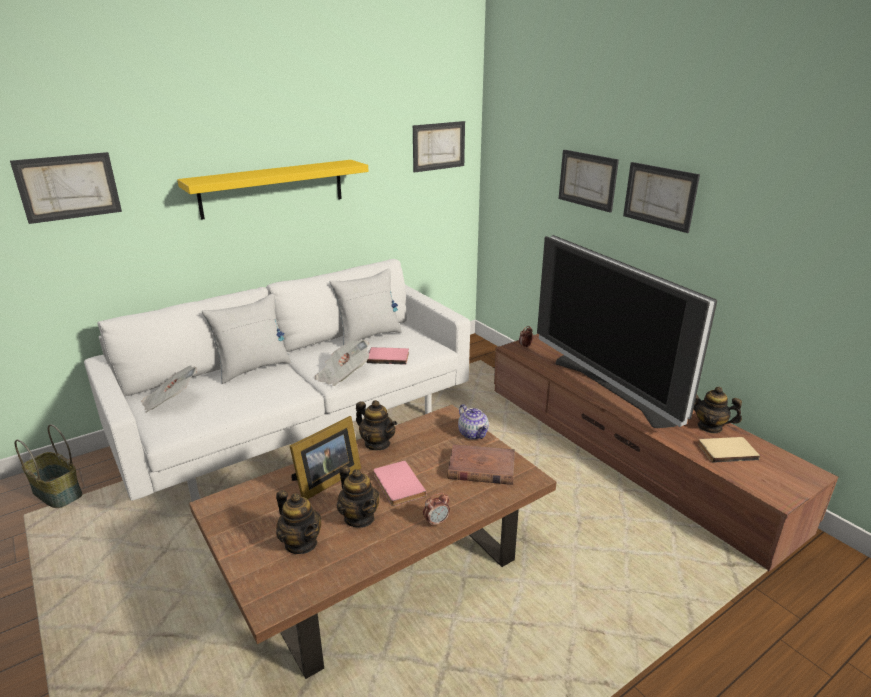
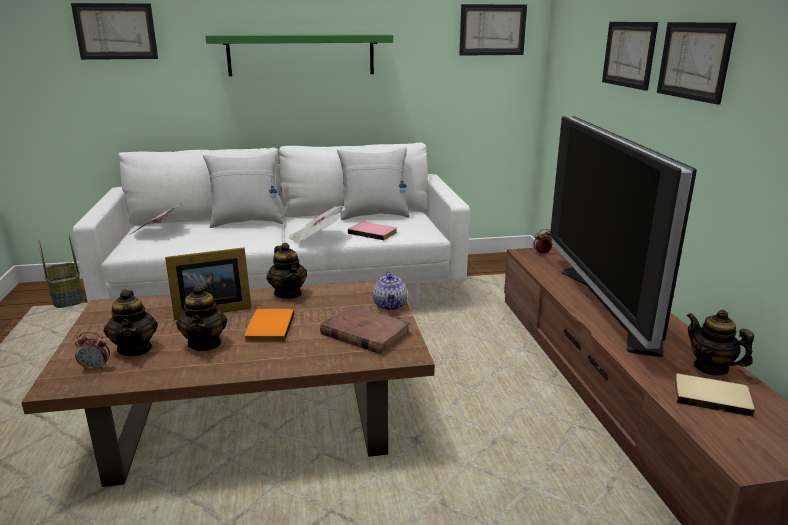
camera: 25 degrees right, 5 degrees down
(272, 188) = (301, 54): yellow shelf -> green shelf
(397, 485) = (267, 328): pink book -> orange book
(436, 522) = (269, 365): alarm clock -> alarm clock (96, 368)

